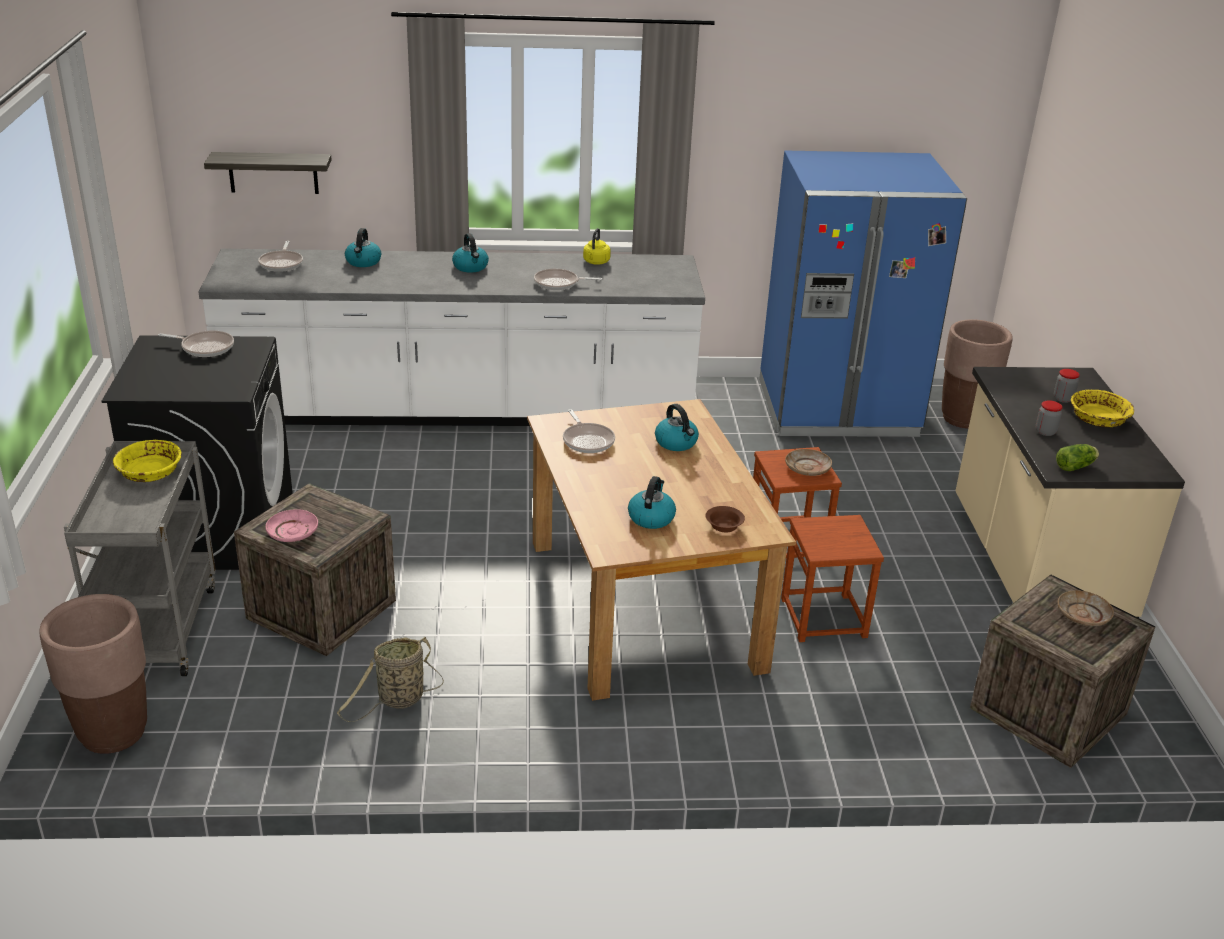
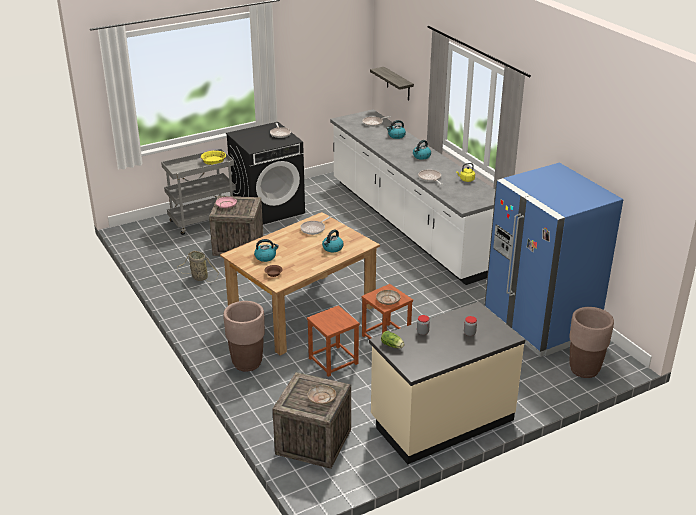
camera: 65 degrees right, 0 degrees up
(112, 733) = (146, 234): brown planter -> brown planter (247, 363)
(1098, 418) = (457, 347): yellow bowl -> none

